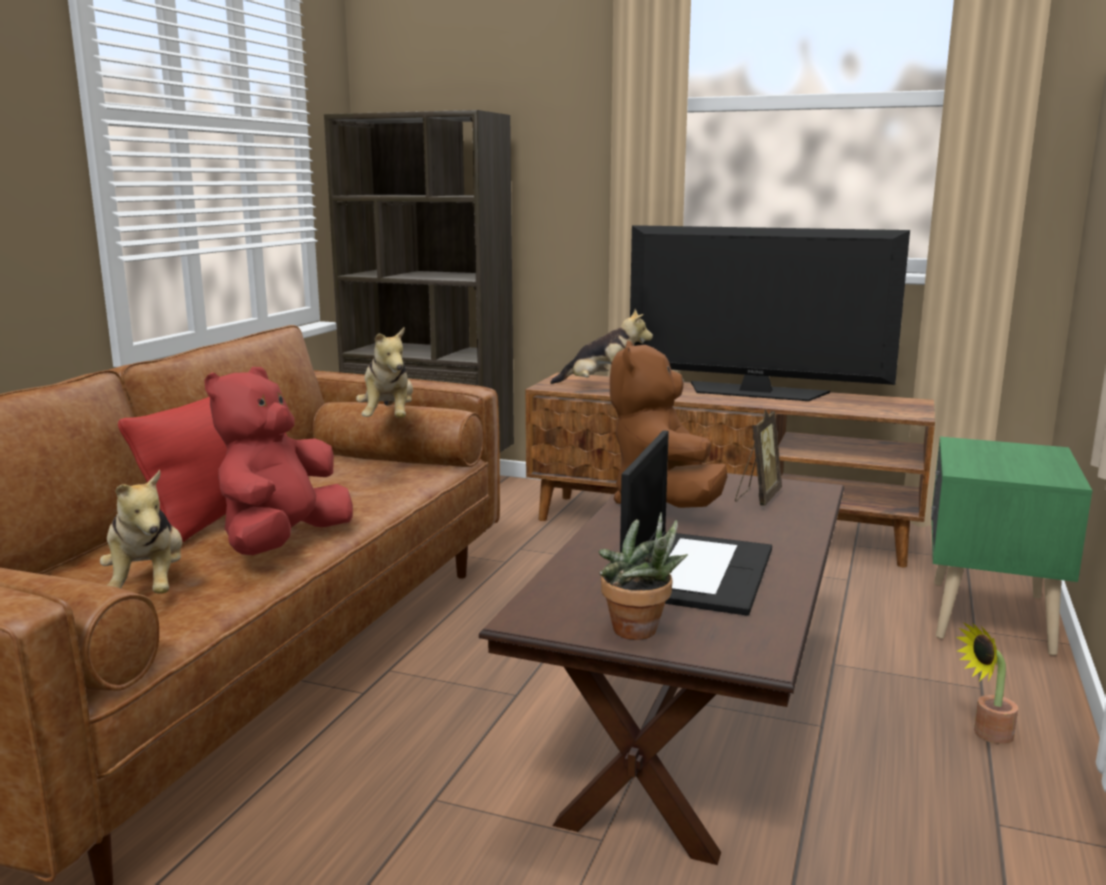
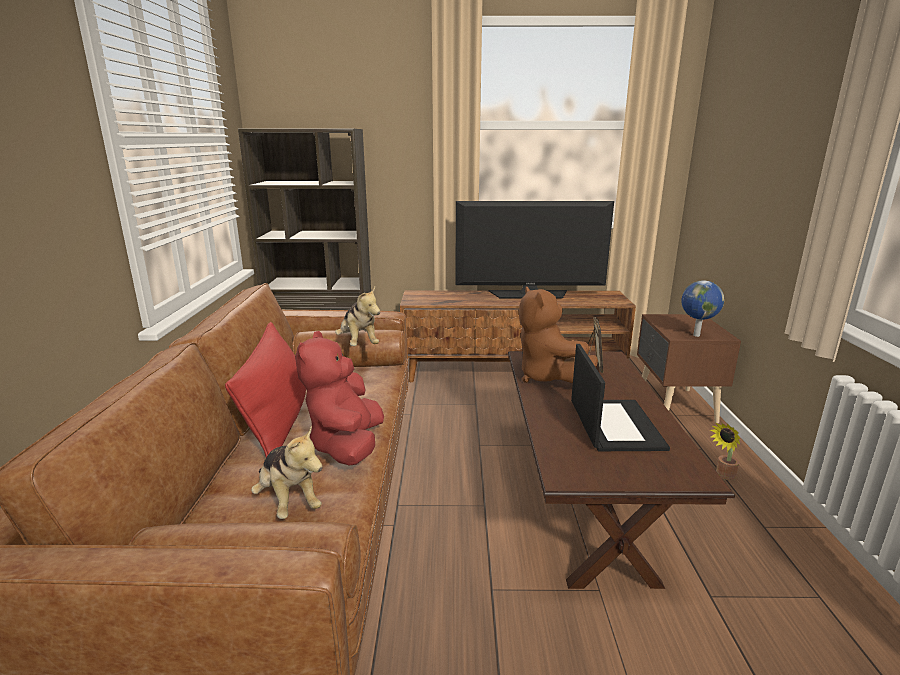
camera: 20 degrees left, 5 degrees up
(602, 387) = (443, 299): plush toy -> none
(640, 633) = (630, 475): potted plant -> none
(986, 617) = (674, 406): green nightstand -> brown nightstand
(1005, 473) = (695, 335): none -> globe

